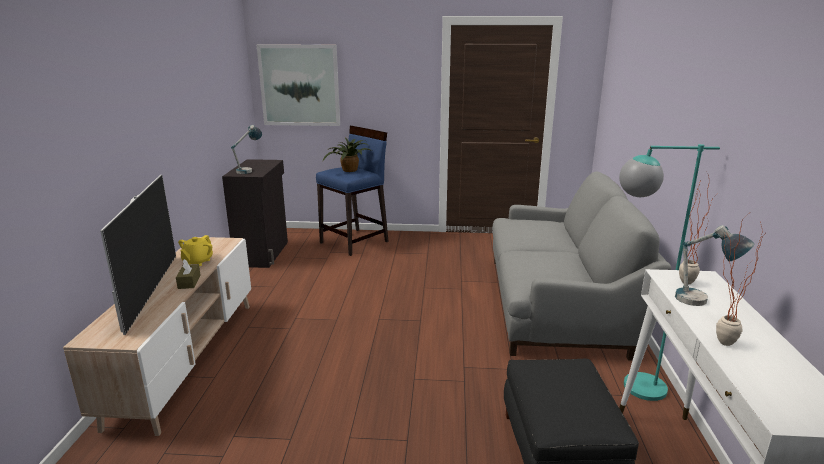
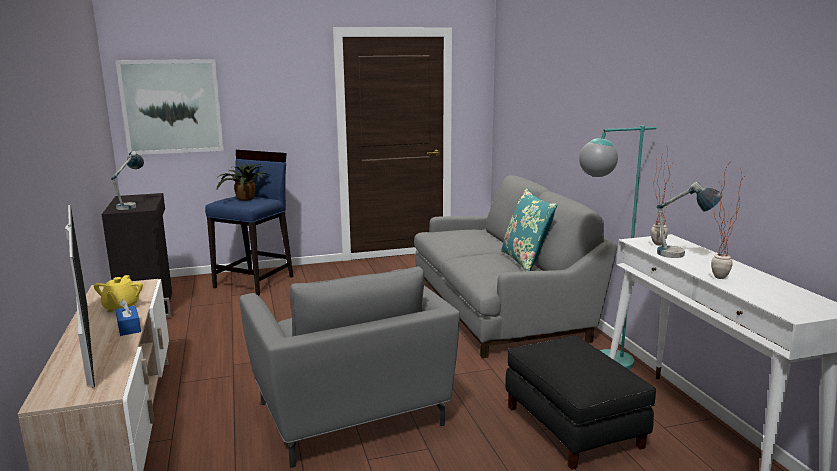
camera: 20 degrees left, 5 degrees down
(189, 282) = (129, 327): brown tissue box -> blue tissue box
(359, 389) = (350, 415): none -> grey armchair
(578, 266) = (525, 261): none -> turquoise pillow

